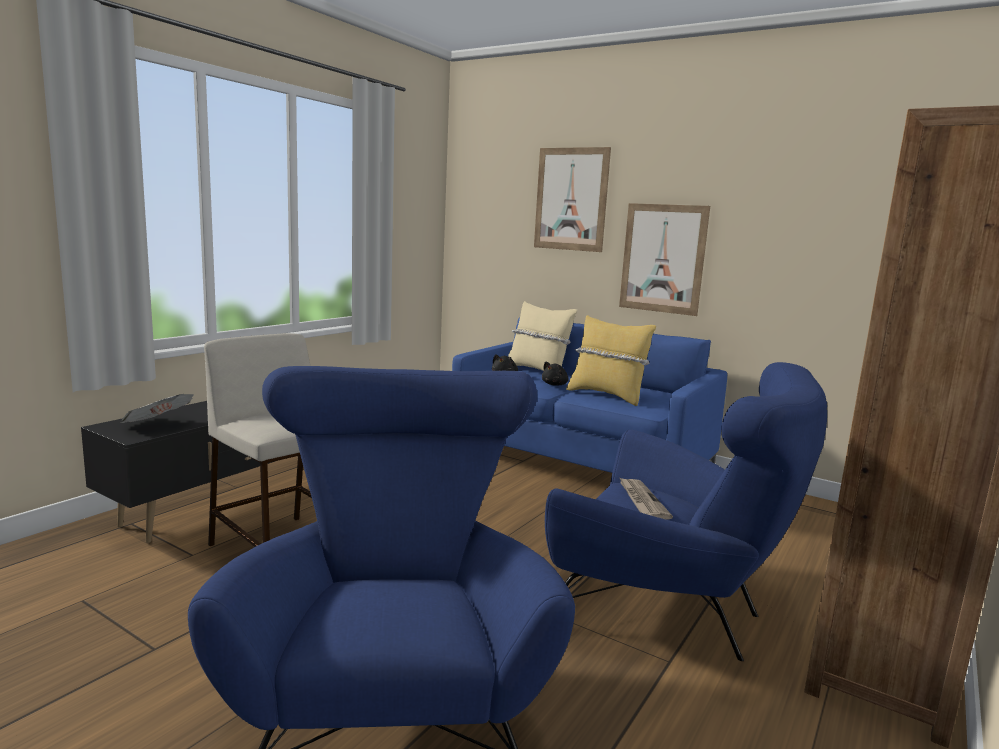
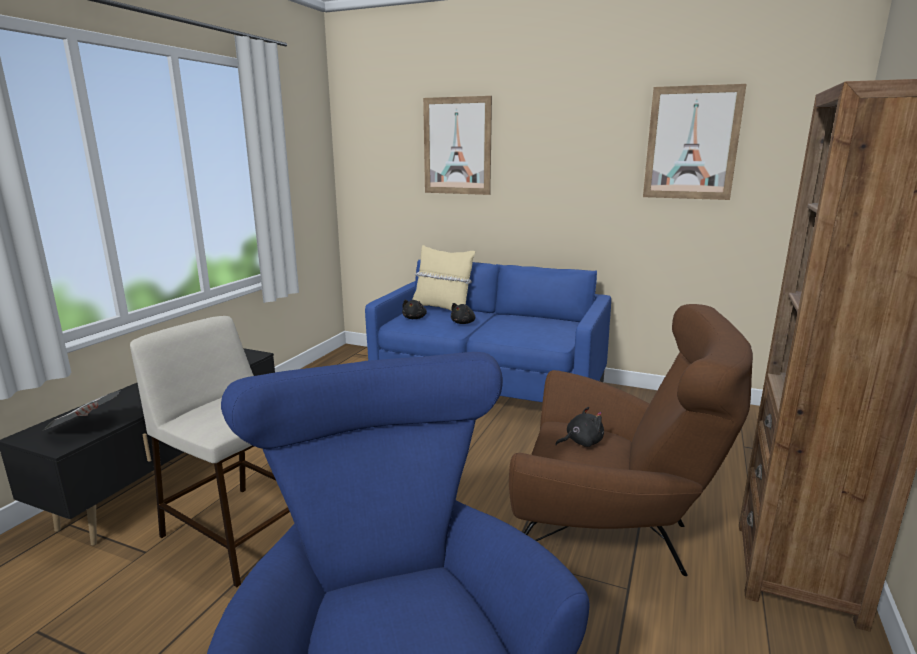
camera: 10 degrees left, 5 degrees up
(606, 395) = (513, 330): yellow pillow -> none
(641, 500) = (581, 442): newspaper -> black plush toy
(663, 258) = (547, 198): picture -> picture (691, 143)
(670, 610) = (612, 533): blue armchair -> brown armchair

